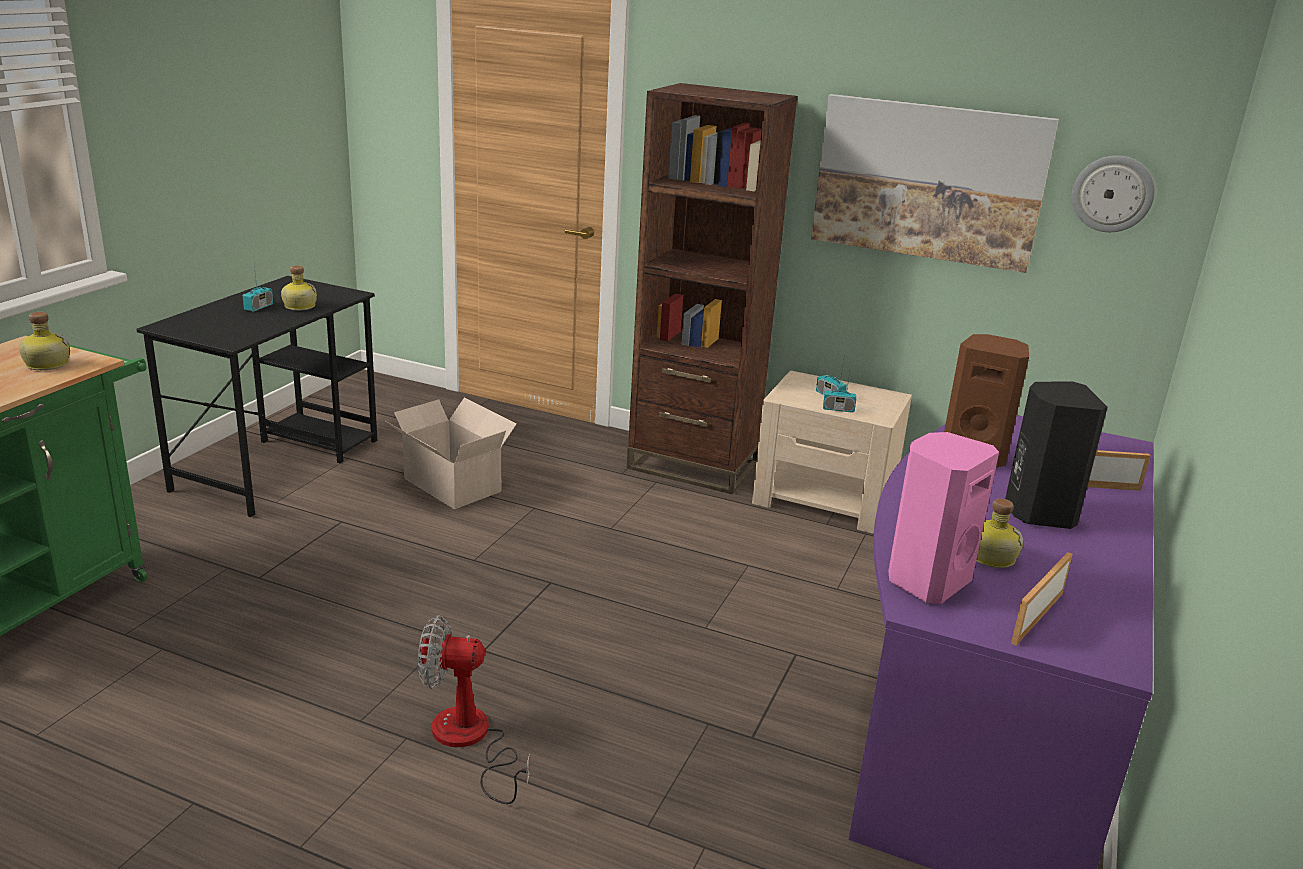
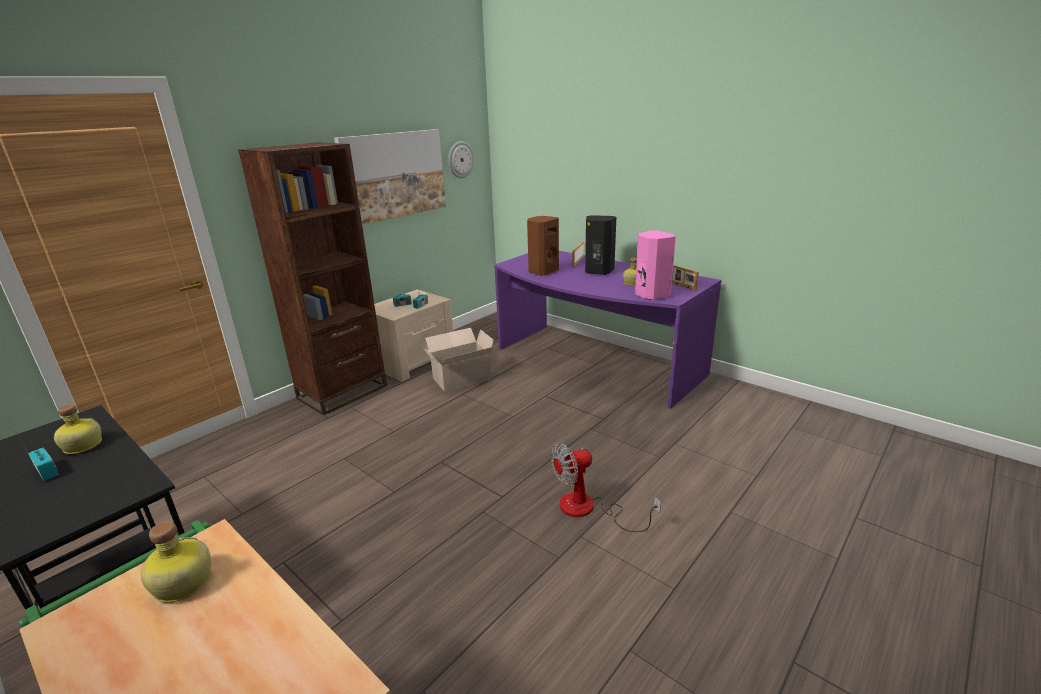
camera: 70 degrees left, 0 degrees up
(451, 484) = (274, 494): cardboard box -> cardboard box (460, 379)
(470, 741) = (589, 509): fan -> fan turned 45 degrees clockwise

